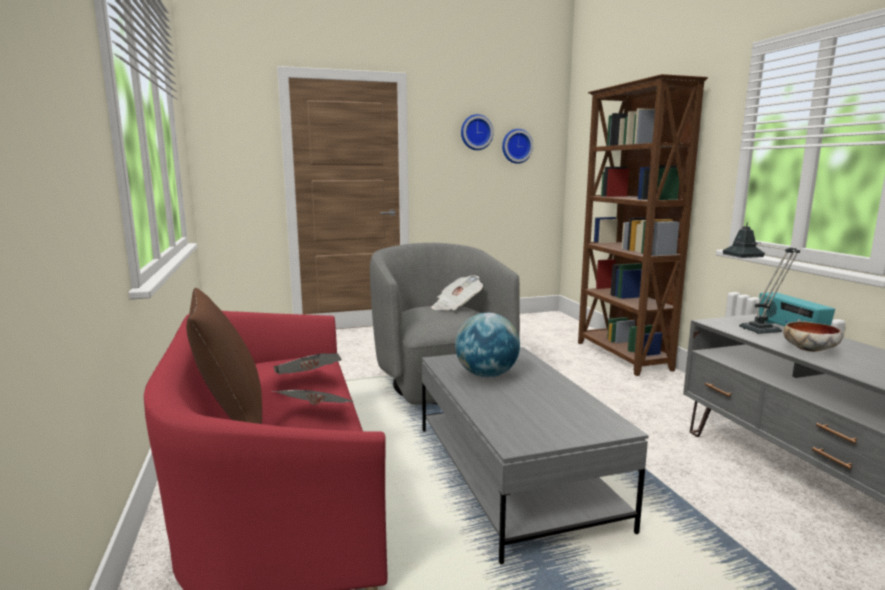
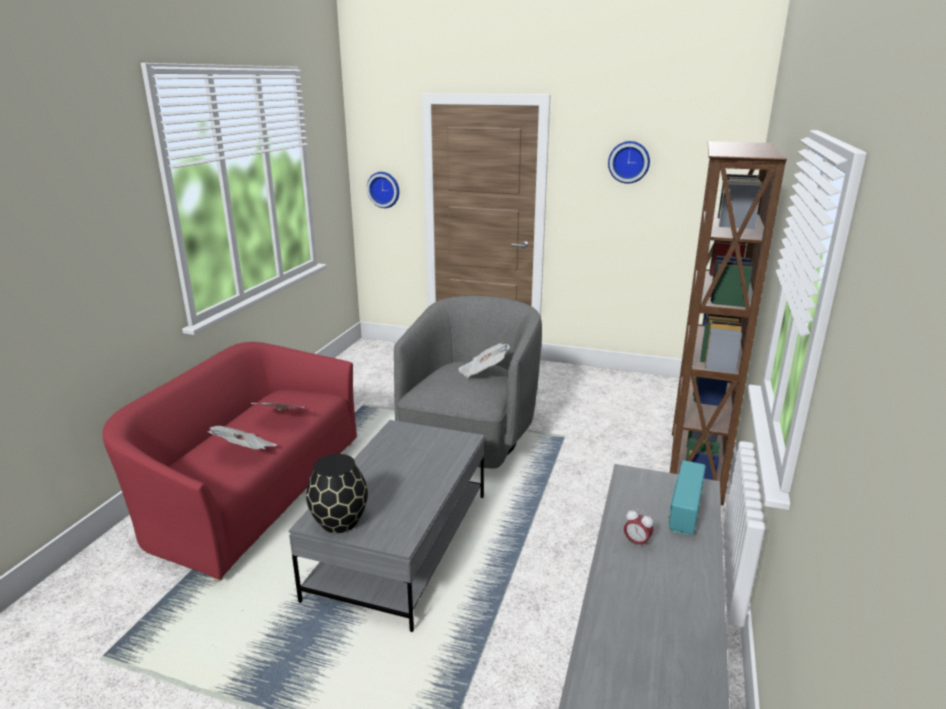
camera: 35 degrees right, 10 degrees up
(231, 417) = (207, 433): brown pillow -> none
(486, 375) = (402, 454): globe -> none
(516, 146) = (682, 179): wall clock -> wall clock (384, 189)
(538, 434) = (340, 521): none -> black vase
(753, 328) = (650, 496): table lamp -> none
(810, 349) = (636, 542): bowl -> alarm clock

